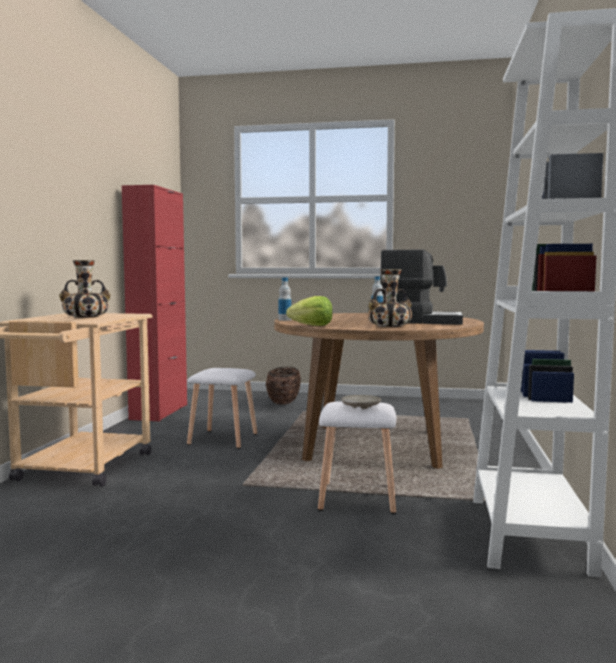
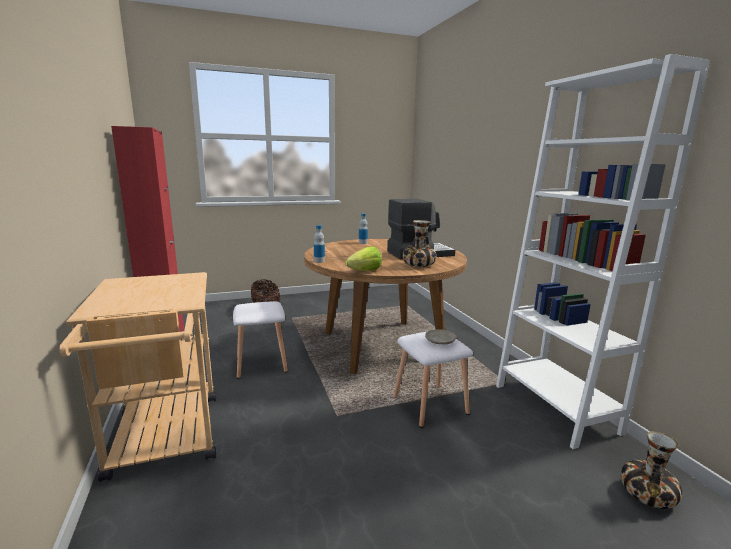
camera: 30 degrees left, 10 degrees up
(86, 316) = (154, 290): vase -> vase (647, 494)

